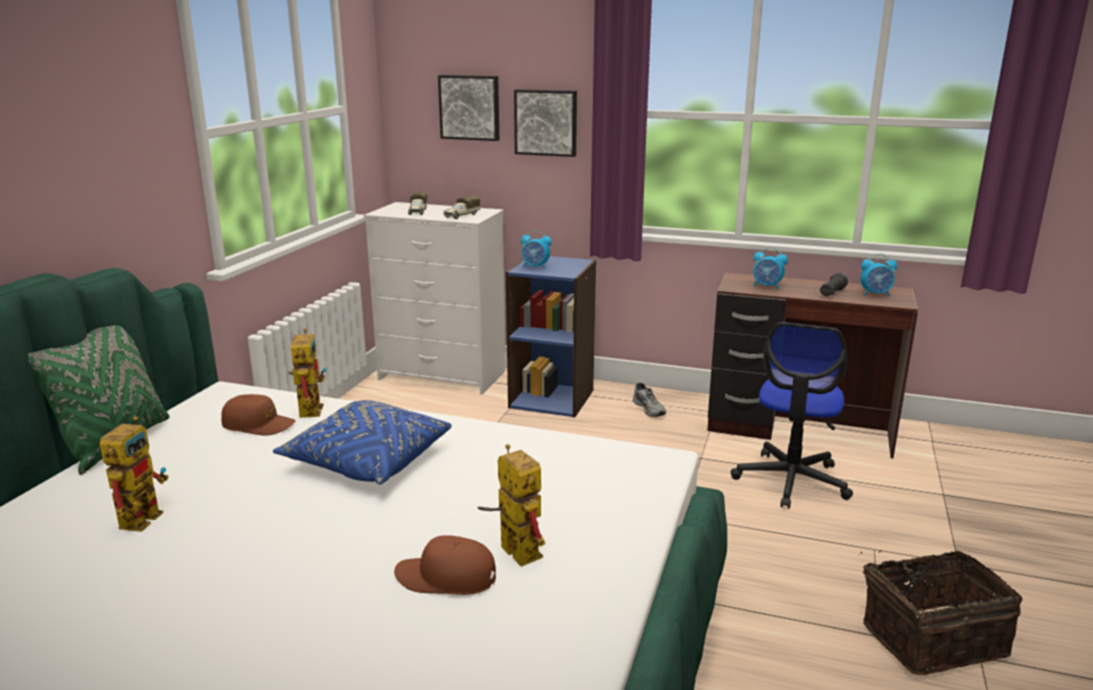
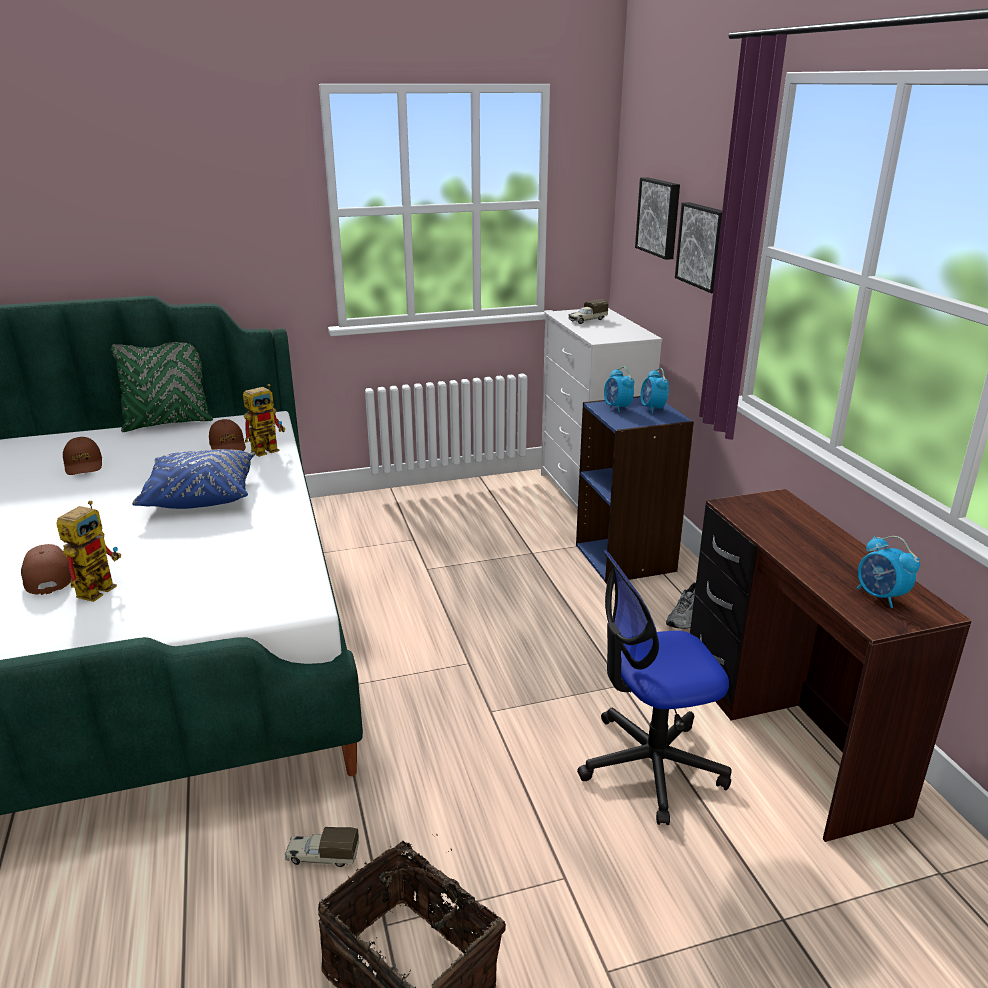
camera: 55 degrees right, 5 degrees up
(143, 515) = (84, 465): toy robot -> brown cap
(461, 216) = (604, 334): toy truck -> toy truck (322, 856)
(767, 287) = (772, 522): alarm clock -> alarm clock (652, 409)
(831, 293) = (823, 566): black flashlight -> none

